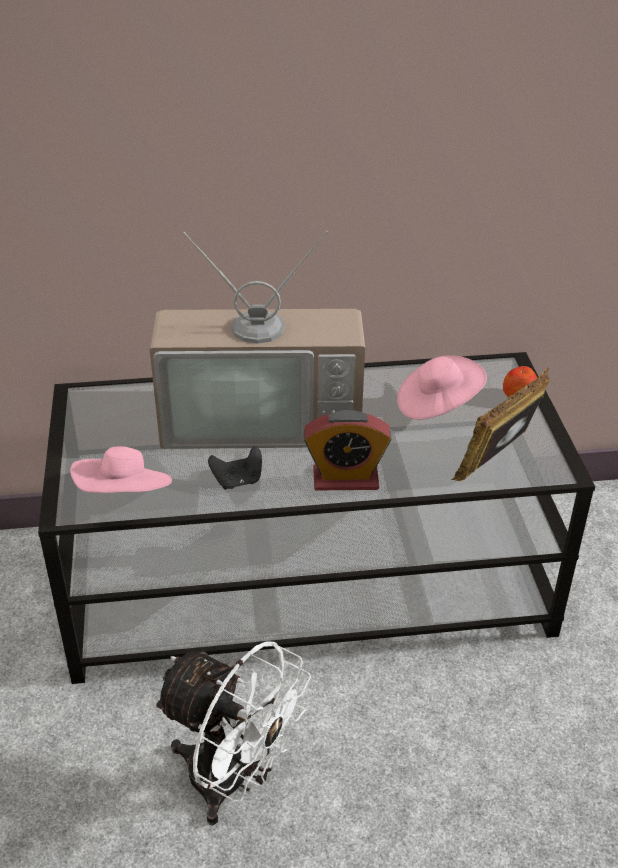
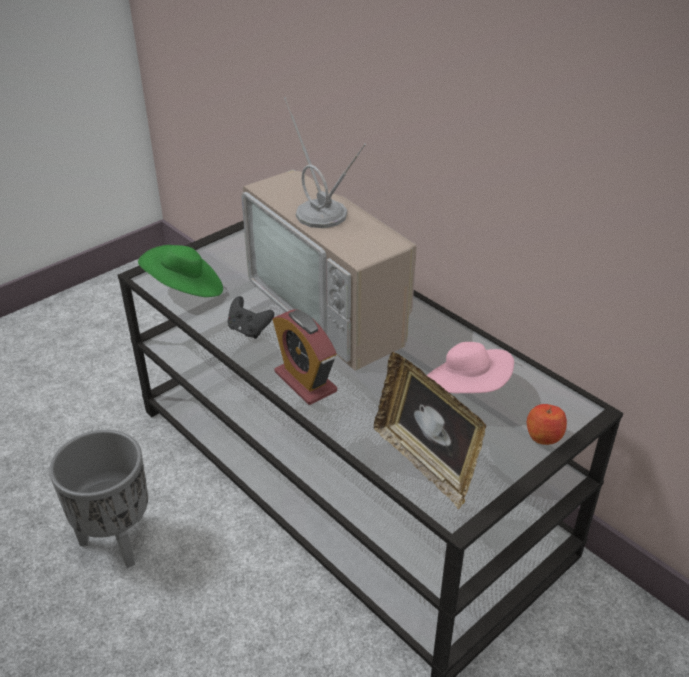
camera: 55 degrees right, 0 degrees up
(124, 495) = (185, 289): pink hat -> green hat
(233, 782) = (118, 540): white fan -> grey planter
(498, 460) = (425, 462): picture frame -> picture frame turned 135 degrees counterclockwise

